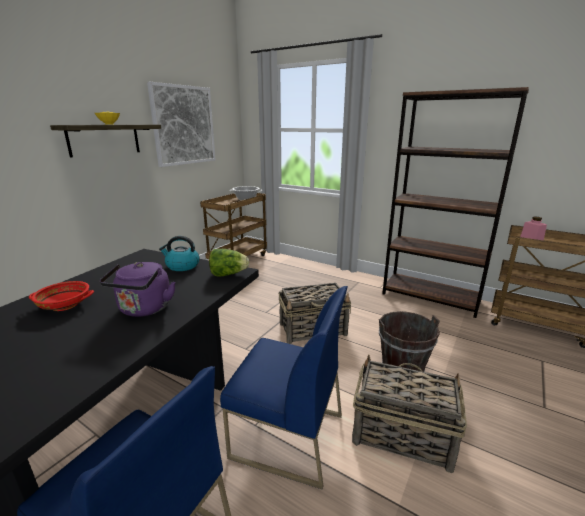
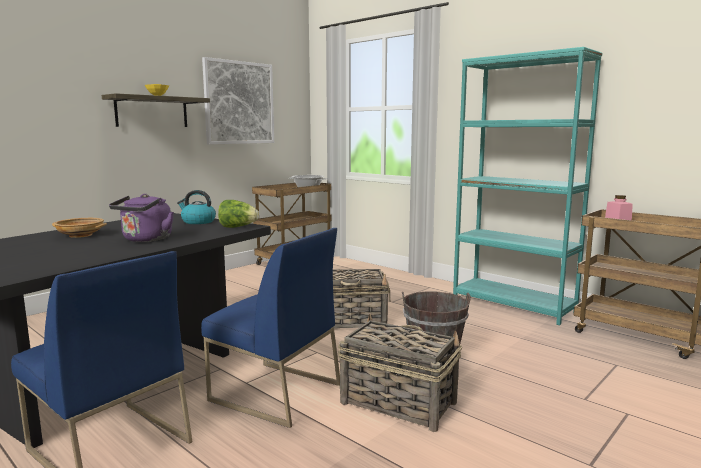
camera: 10 degrees right, 10 degrees down
(65, 305) = (81, 235): red bowl -> beige bowl
(430, 298) = (513, 305): brown bookcase -> turquoise bookcase

